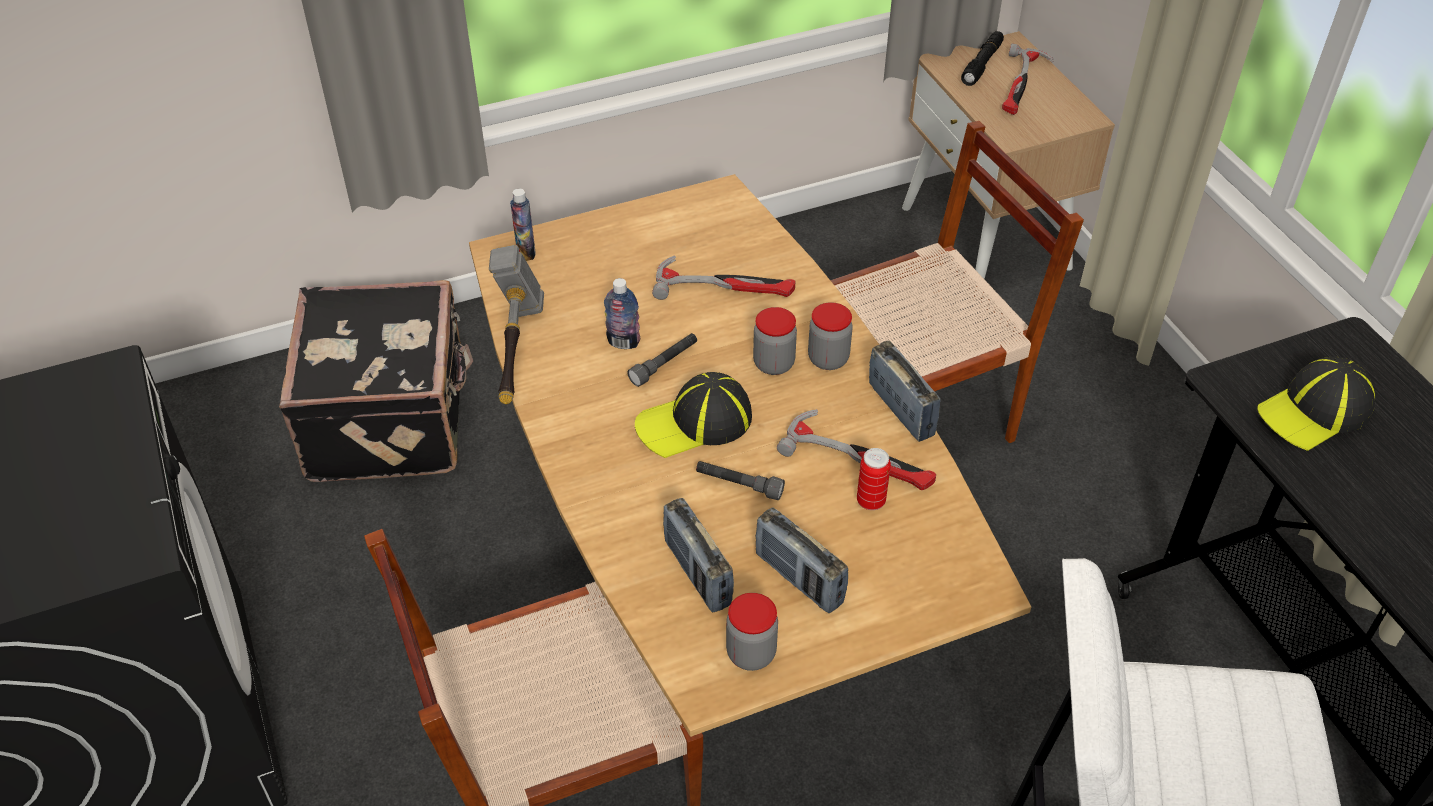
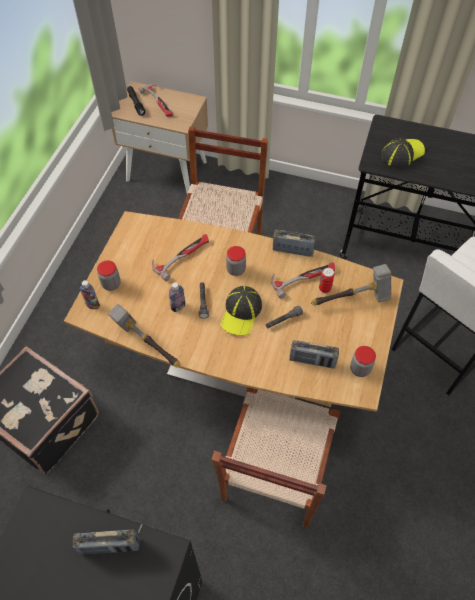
camera: 50 degrees left, 10 degrees up
(799, 579) = (340, 333): radio -> radio (110, 546)
(828, 359) = (249, 253): jar -> jar (111, 284)
(890, 555) = (352, 300): none -> hammer
(1315, 411) = (402, 154): cap -> cap turned 135 degrees counterclockwise

